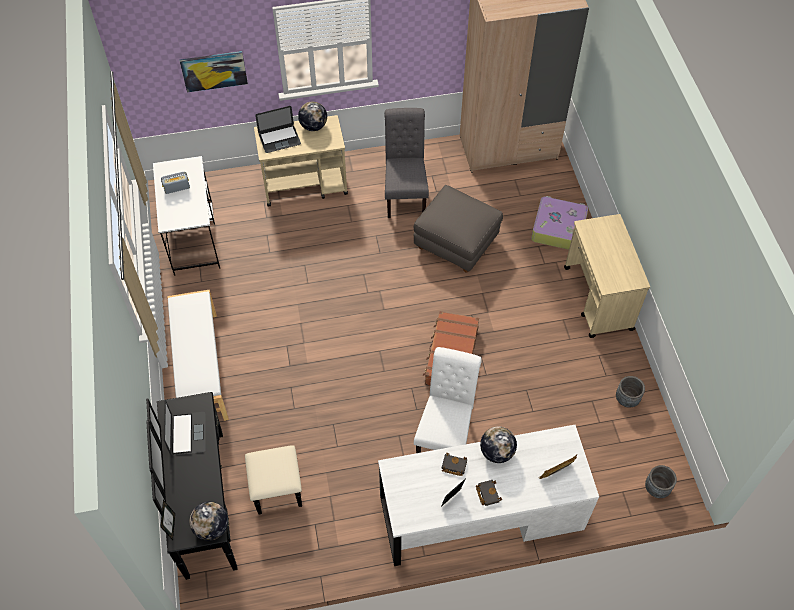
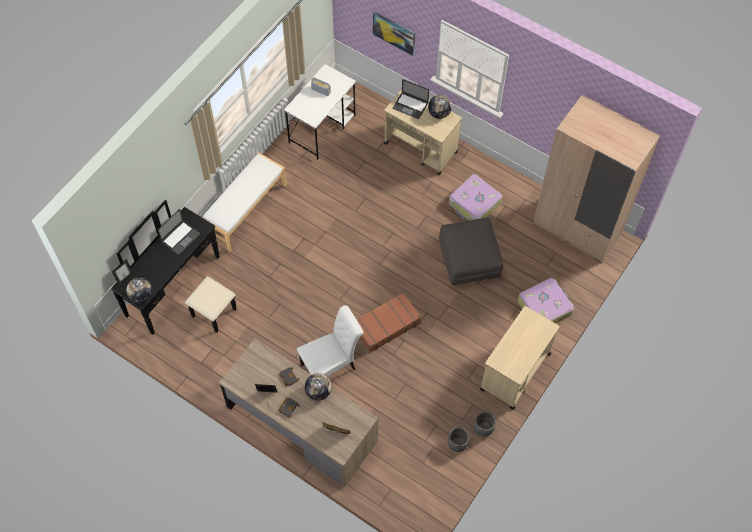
camera: 45 degrees right, 5 degrees up
(405, 194) = (474, 204): grey chair -> suitcase
(480, 512) = (301, 424): white desk -> brown desk
(656, 488) = (412, 506): grey planter -> grey planter (483, 428)

